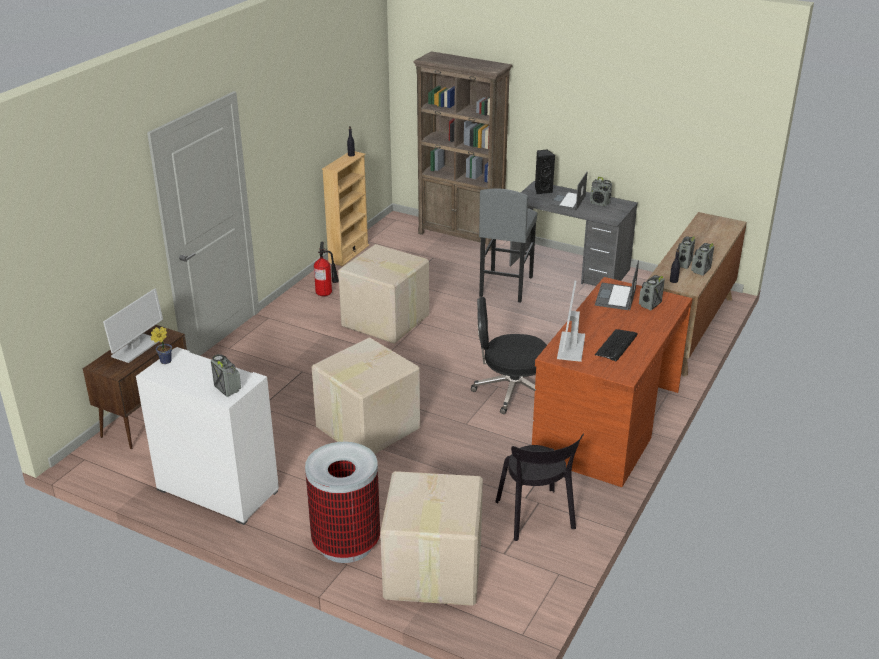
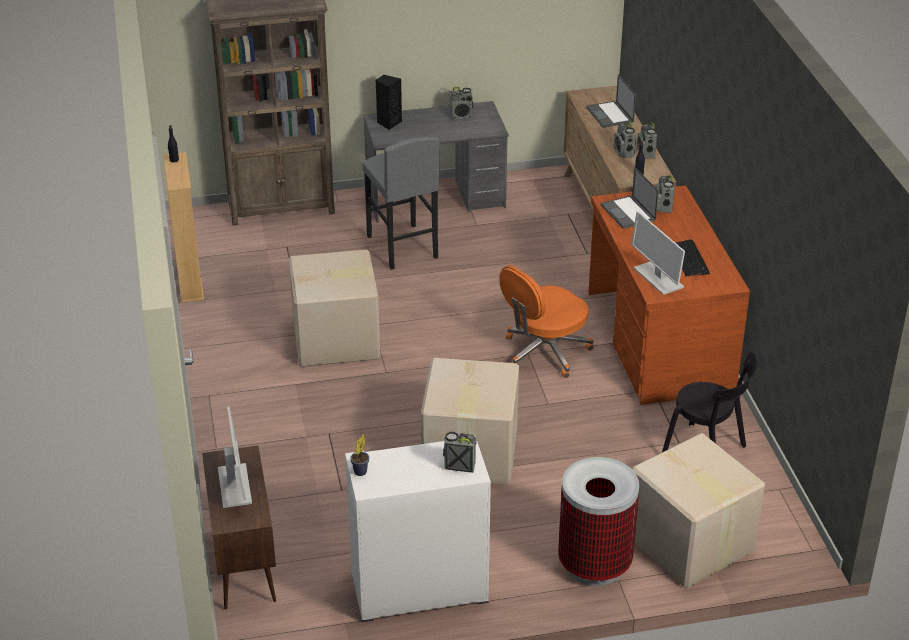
camera: 40 degrees left, 5 degrees up
(326, 293) = (232, 339): fire extinguisher -> none
(510, 391) = (544, 352): black office chair -> orange office chair
(567, 201) = (428, 126): laptop -> laptop (610, 115)

